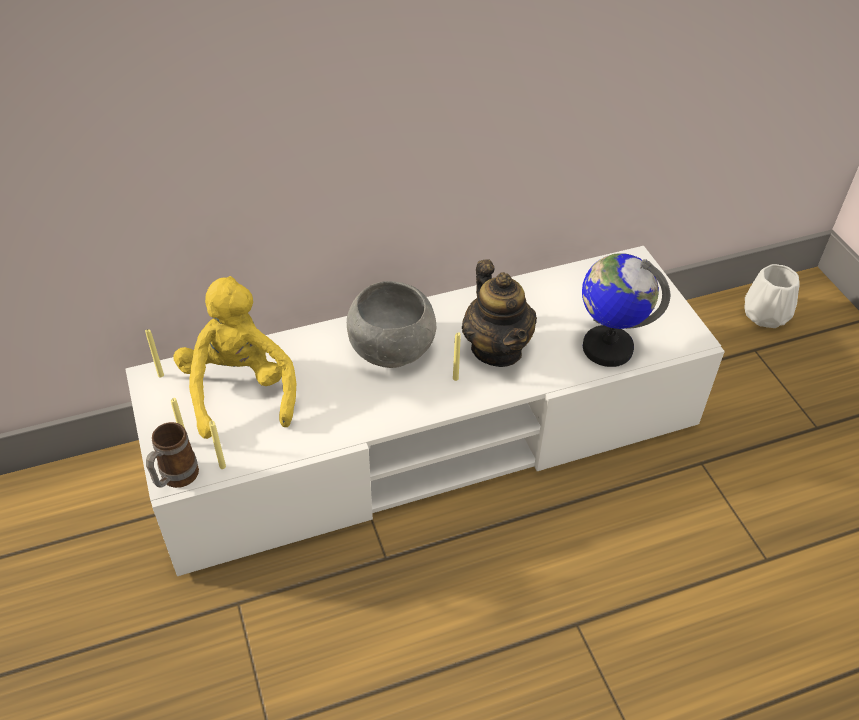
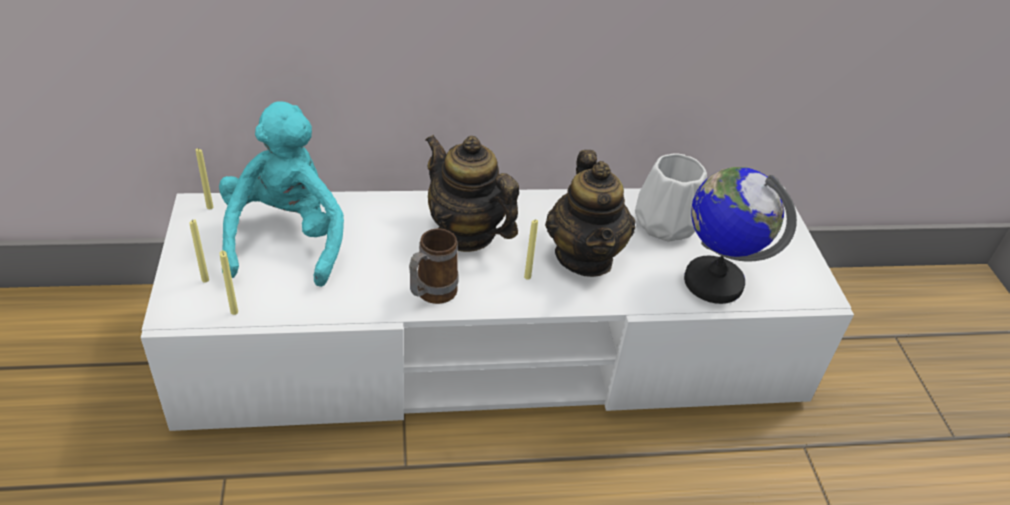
camera: 10 degrees right, 5 degrees down
(175, 479) = (177, 314): mug -> mug (431, 295)
(240, 390) = (286, 239): yellow plush toy -> turquoise plush toy
(392, 349) = (466, 233): grey bowl -> teapot
(765, 314) = (916, 301): white vase -> white vase (666, 223)

